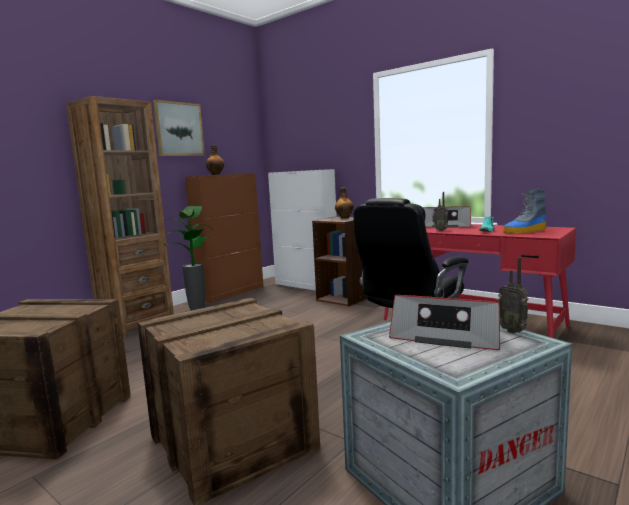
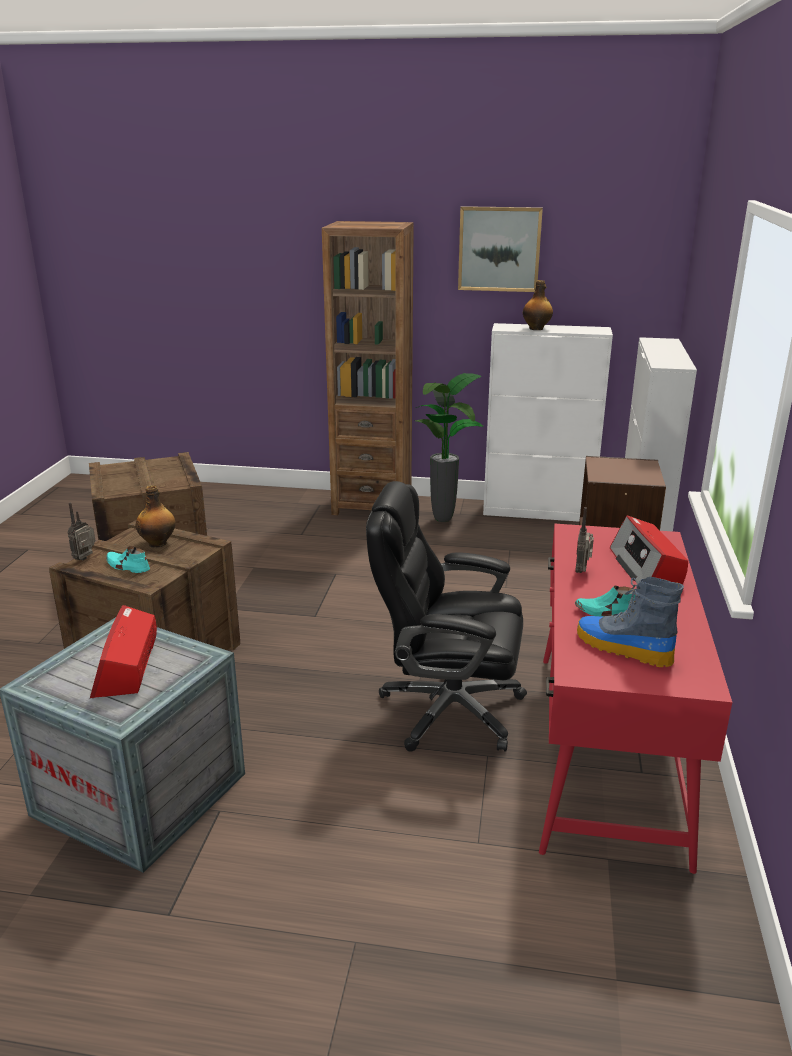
camera: 60 degrees right, 15 degrees up
(232, 293) = (538, 512): brown cabinet -> white cabinet
(235, 332) = (127, 566): none -> turquoise shoe
(344, 218) = (639, 471): bottle -> bottle (158, 543)
(512, 330) = (152, 702): radio -> radio (86, 559)

